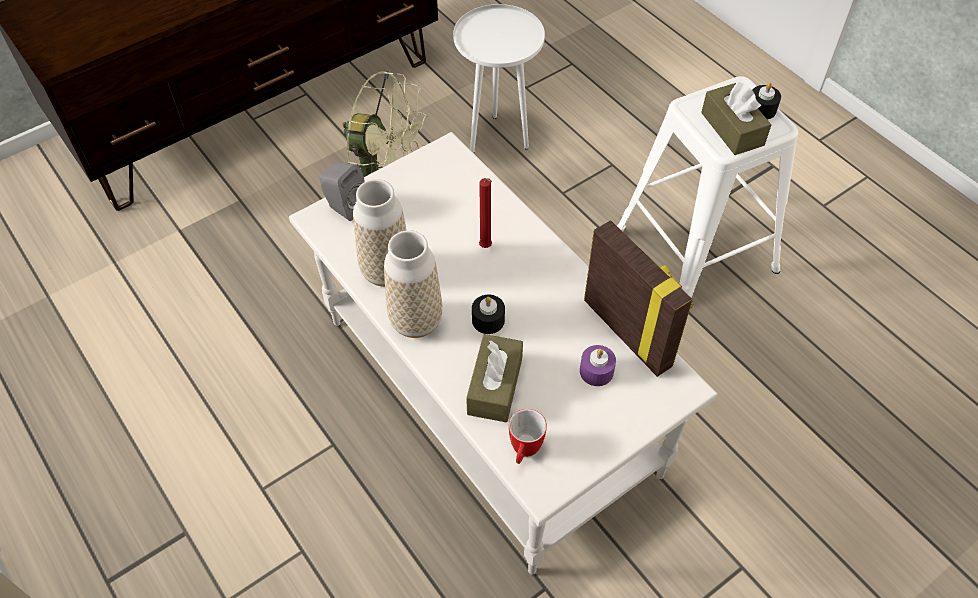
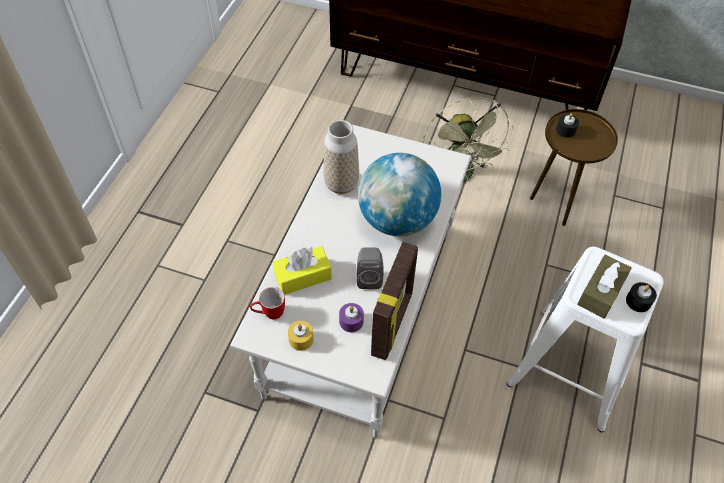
camera: 55 degrees right, 0 degrees up
(344, 207) = (369, 140): grey speaker -> grey speaker (369, 277)
(416, 321) = (318, 216): vase -> none
(486, 248) = (397, 220): red candle -> globe
(488, 320) = (345, 249): black candle -> black candle (565, 130)
(495, 386) = (303, 276): brown tissue box -> yellow tissue box
(497, 138) = (555, 205): white side table -> brown side table
(586, 437) = (301, 339): none -> yellow candle

